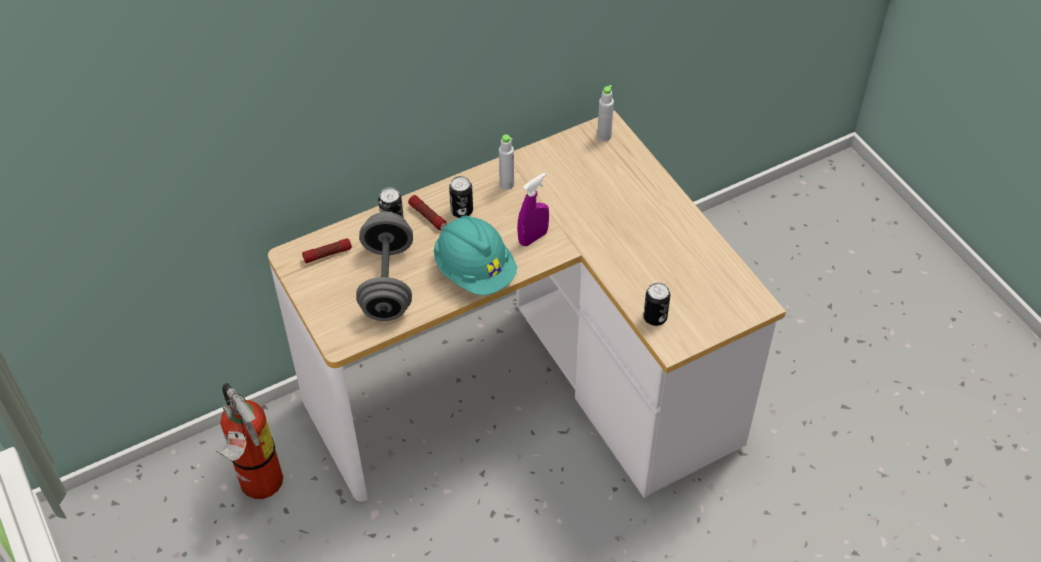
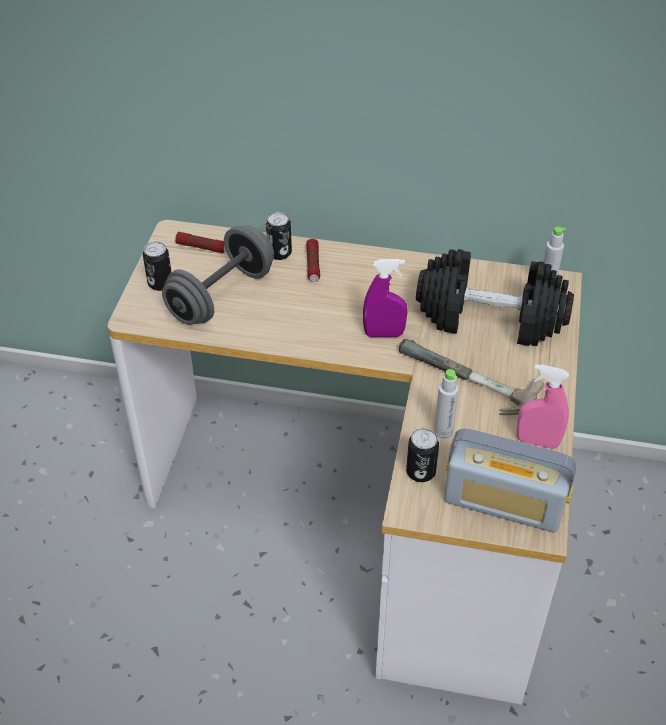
camera: 40 degrees right, 5 degrees down
(260, 486) = (92, 443): fire extinguisher -> none
(462, 211) = (346, 277): can -> can (160, 283)
(475, 271) = (302, 330): turquoise hard hat -> none
(506, 184) = (410, 278): grey bottle -> grey bottle (443, 431)
(590, 181) = (491, 317): none -> black dumbbell
(619, 239) = (463, 382): none -> hammer
(702, 250) = (537, 442): none -> pink spray bottle
(722, 304) = (503, 504): none -> radio

